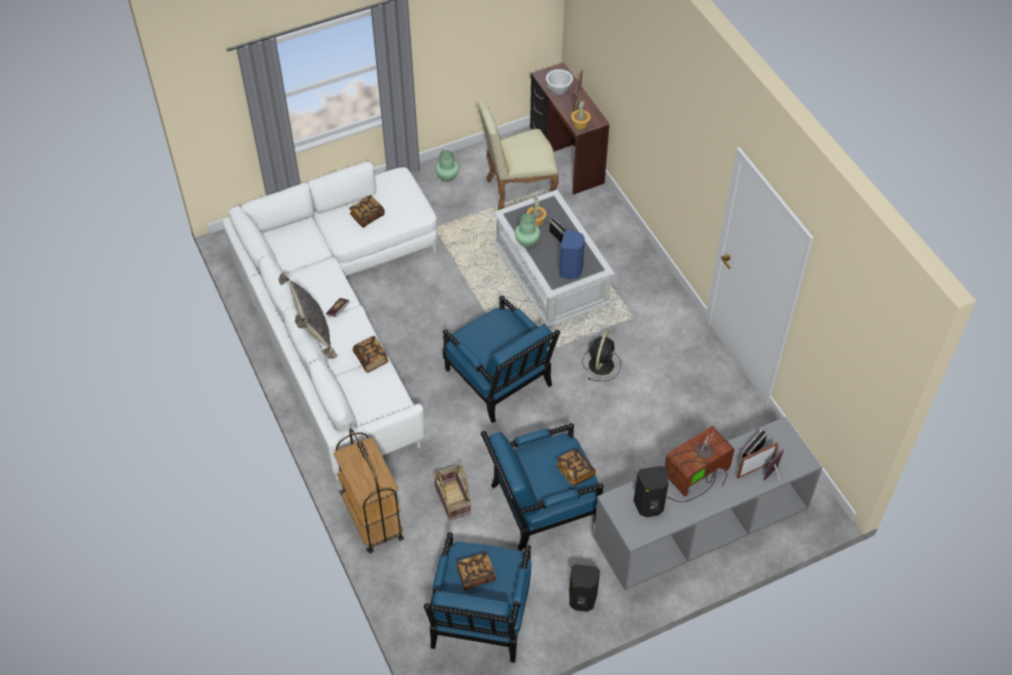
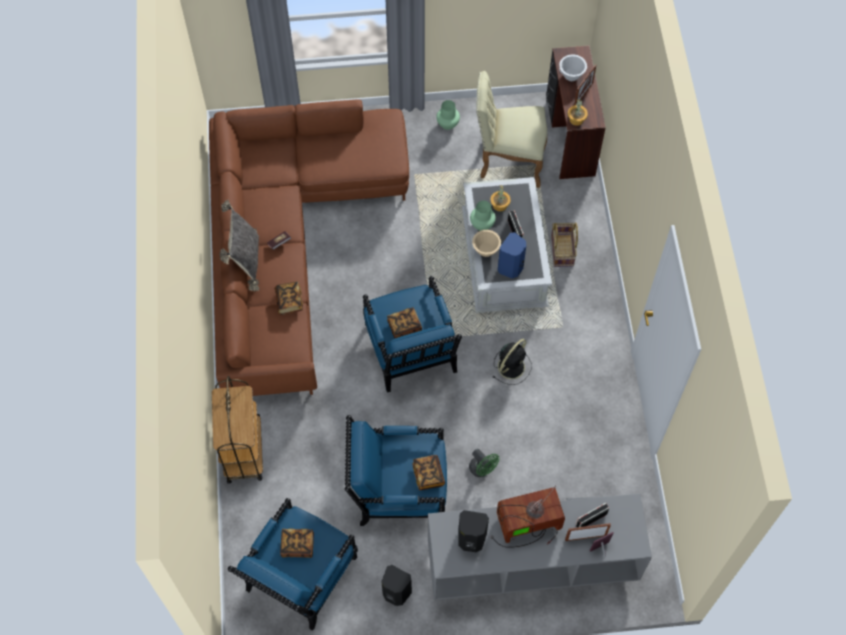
camera: 20 degrees right, 10 degrees up
(337, 320) = (288, 242): white sofa -> brown sofa
(367, 216) = (343, 153): book -> book (404, 327)
(453, 500) = (321, 456): basket -> basket (563, 251)
(540, 262) = (485, 250): none -> beige bowl
(615, 463) = (482, 470): none -> green fan

